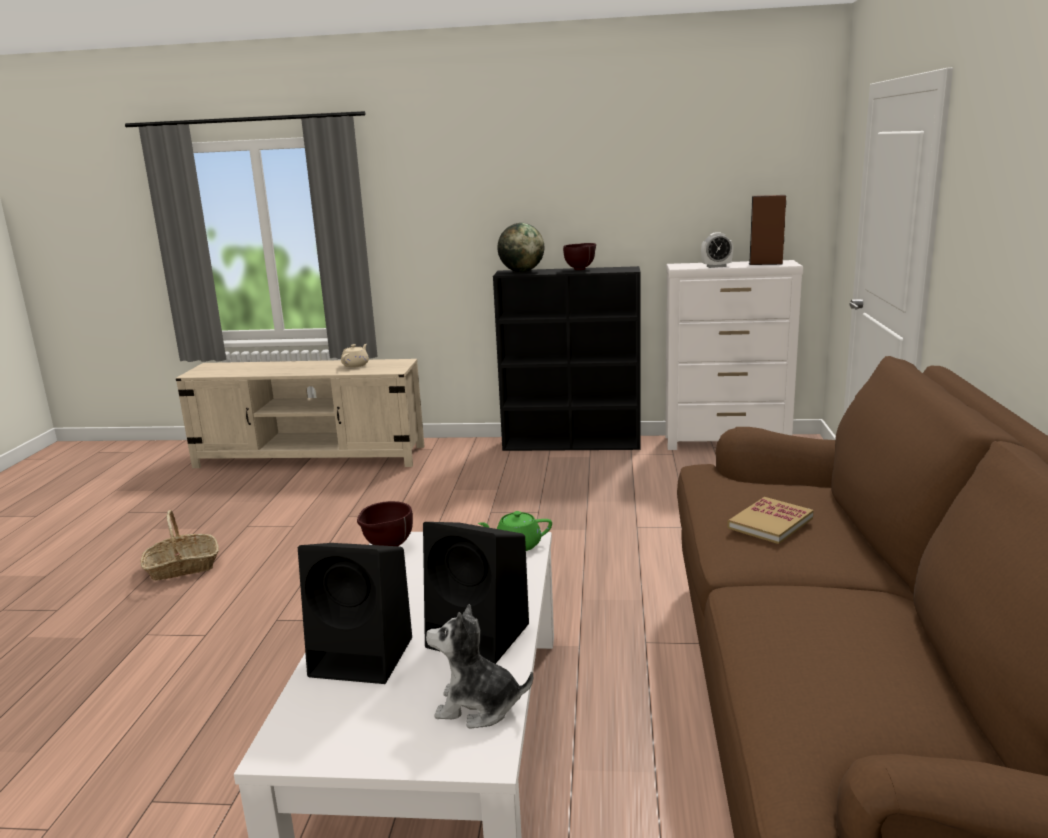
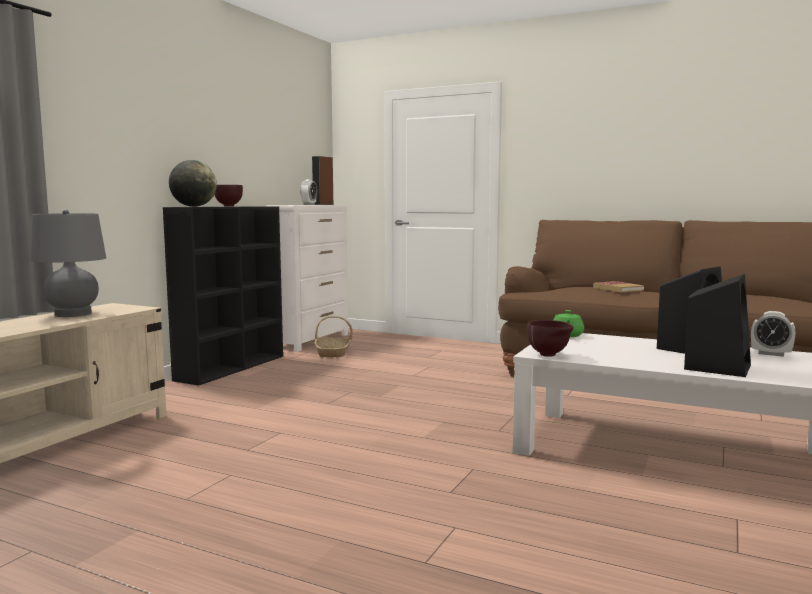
camera: 70 degrees left, 10 degrees down
(182, 567) = (257, 540): basket -> basket (333, 353)
(356, 365) = (73, 314): beige teapot -> grey table lamp
(478, 707) = (771, 354): plush toy -> alarm clock

